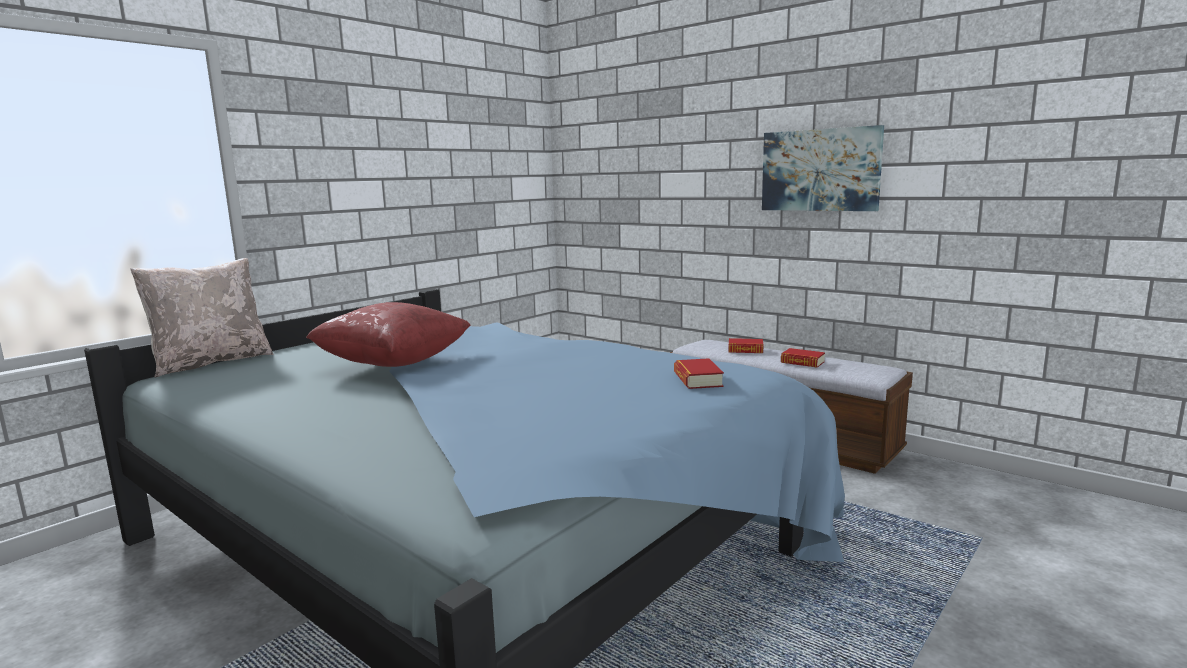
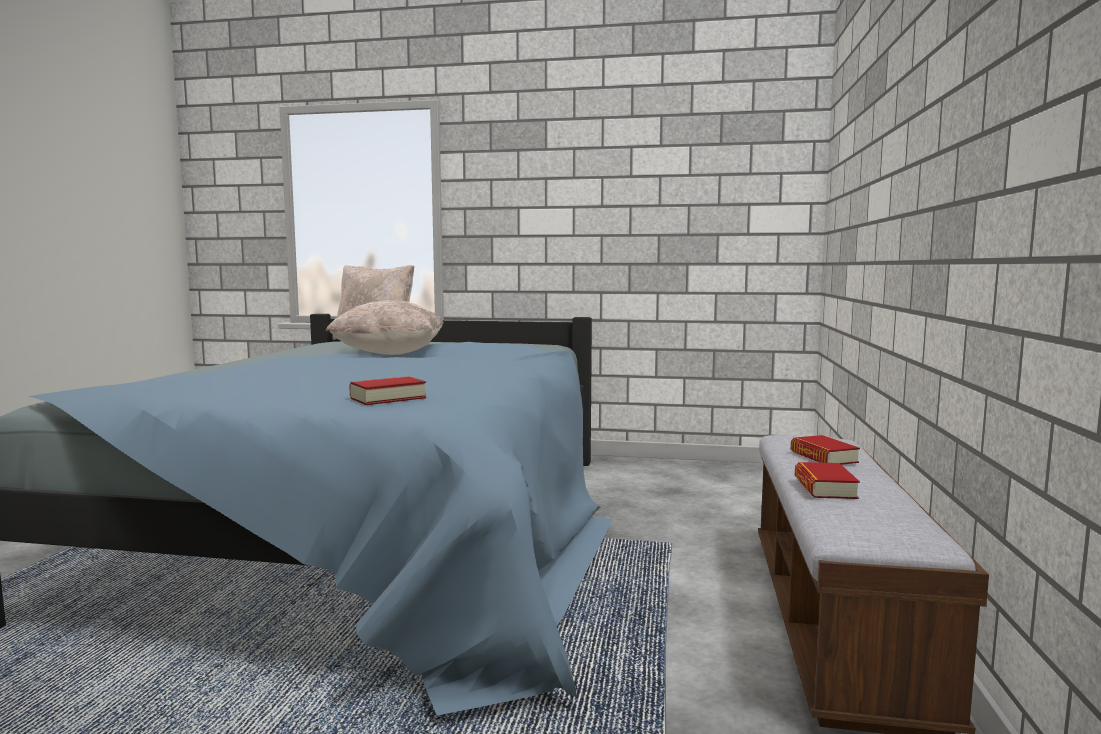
camera: 60 degrees right, 5 degrees down
(393, 364) = (390, 353): red pillow -> beige pillow
(820, 170) = (958, 148): picture -> none

